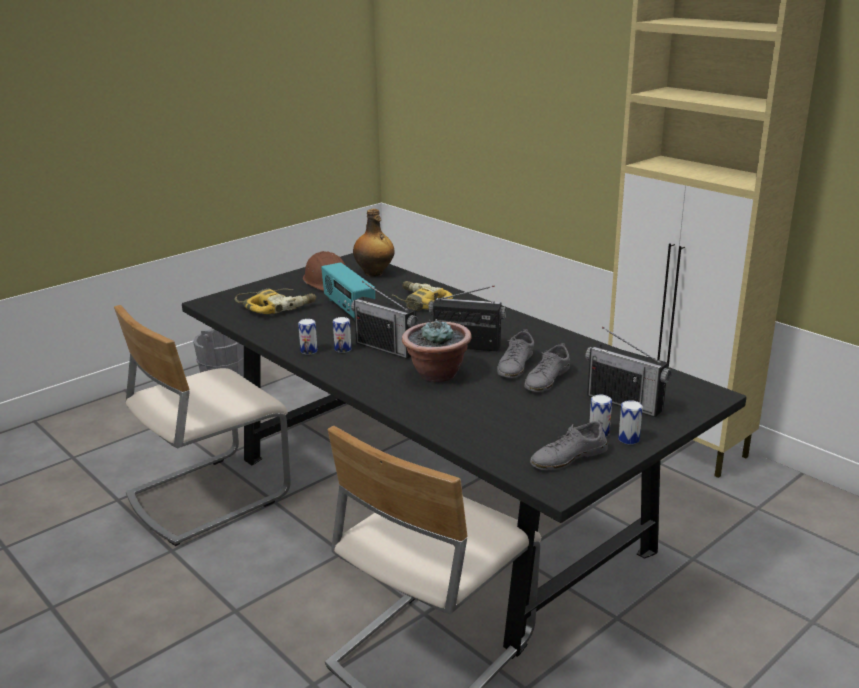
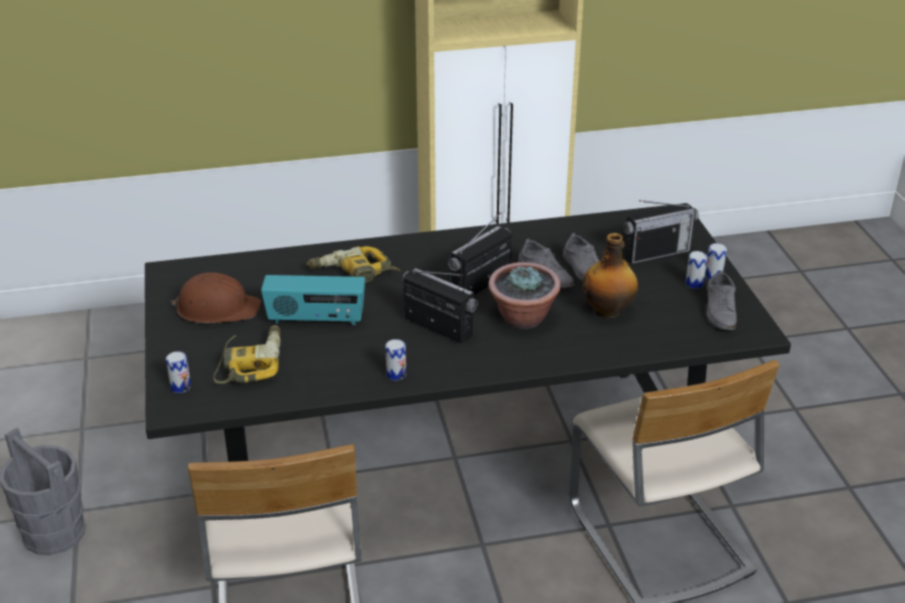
camera: 60 degrees left, 10 degrees up
(343, 349) = (414, 352): can -> can (180, 387)
(374, 273) = (232, 273): bottle -> bottle (608, 311)
(386, 348) = (438, 327): radio -> radio turned 120 degrees counterclockwise

